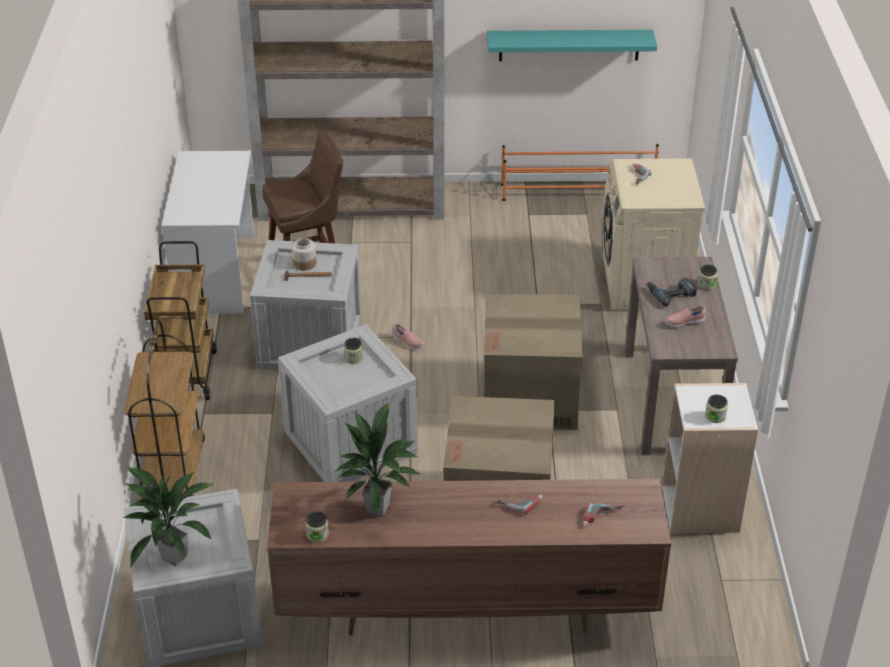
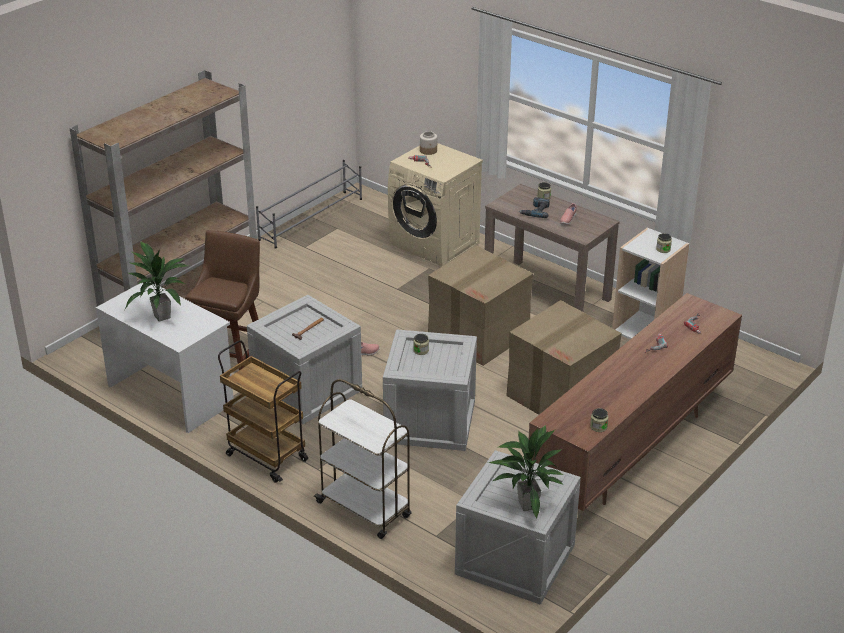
camera: 50 degrees left, 5 degrees down
(173, 475) = (364, 511): brown cart -> white cart
(304, 263) = (293, 324): jar -> jar (428, 151)
(378, 508) = (600, 394): potted plant -> potted plant (162, 316)
(569, 45) = (284, 104): turquoise shelf -> none
(580, 192) = (312, 219): orange shoe rack -> grey shoe rack

